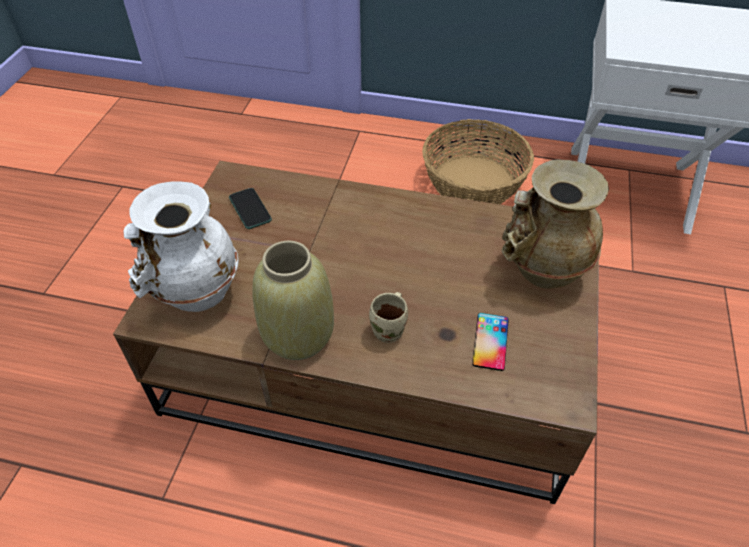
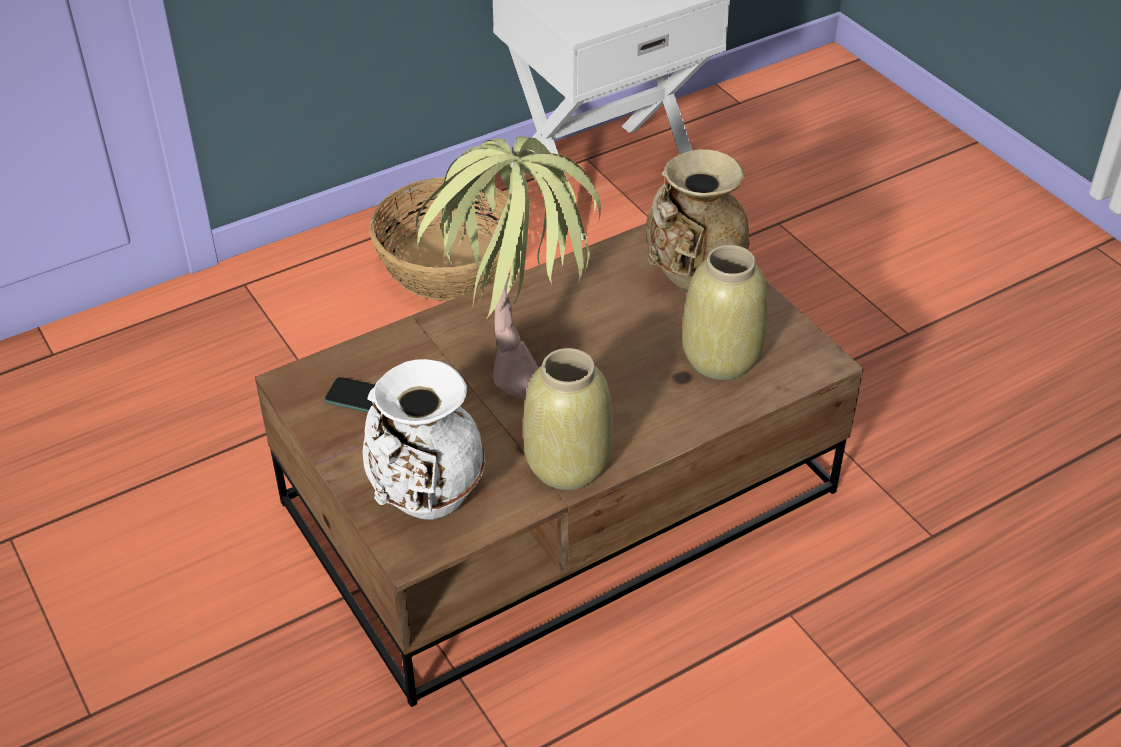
camera: 45 degrees left, 5 degrees down
(368, 238) = (515, 348): none -> potted plant
(390, 330) = (636, 406): beige mug -> none
(490, 341) = (720, 359): phone -> beige vase

